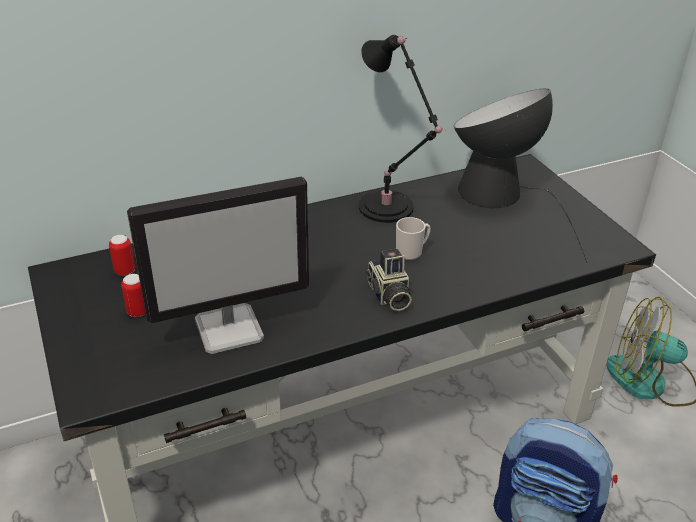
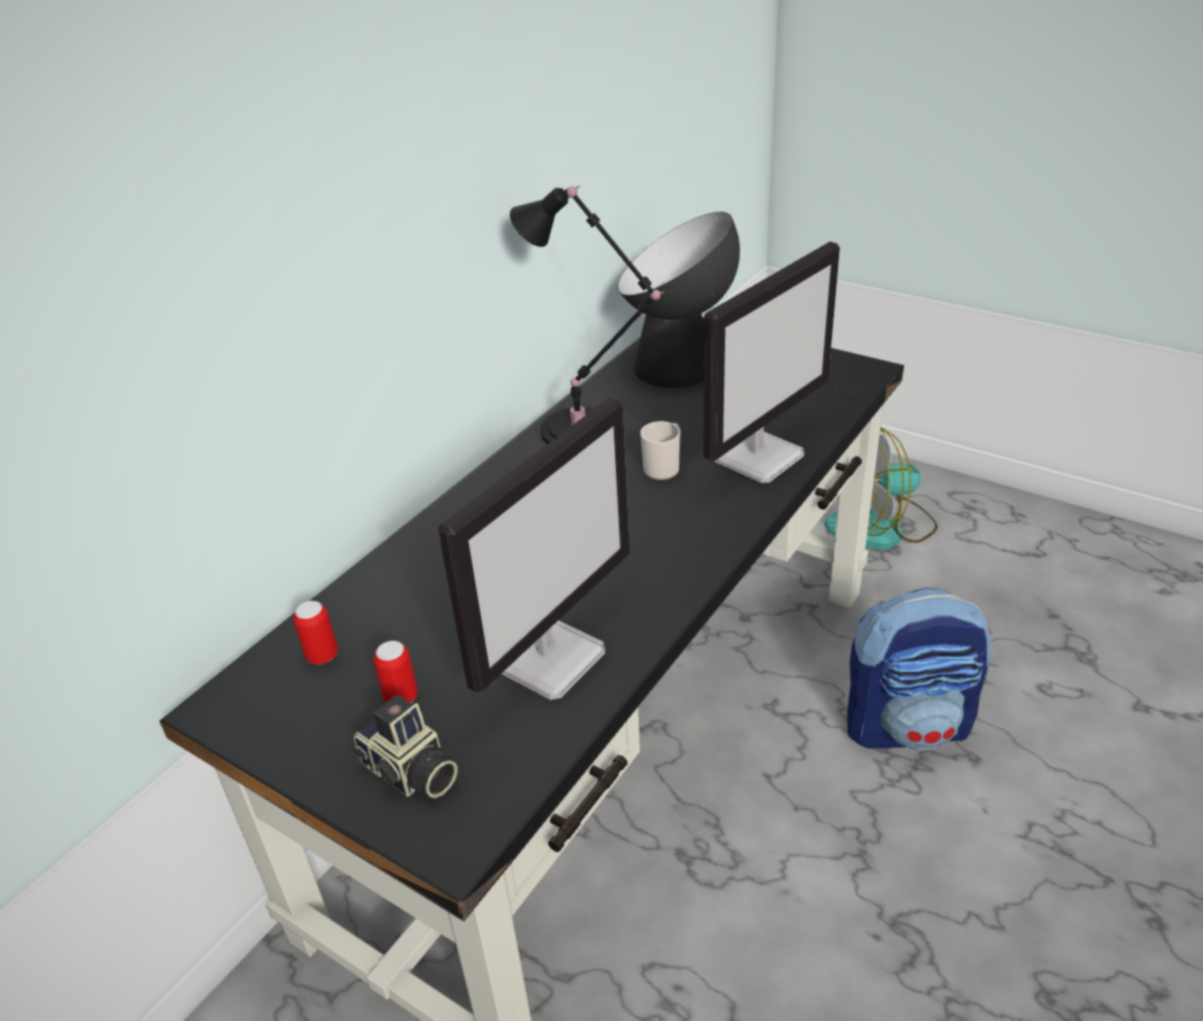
camera: 30 degrees left, 0 degrees up
(388, 295) = (692, 528): camera -> camera (410, 773)
(480, 271) = (758, 456): none -> monitor

